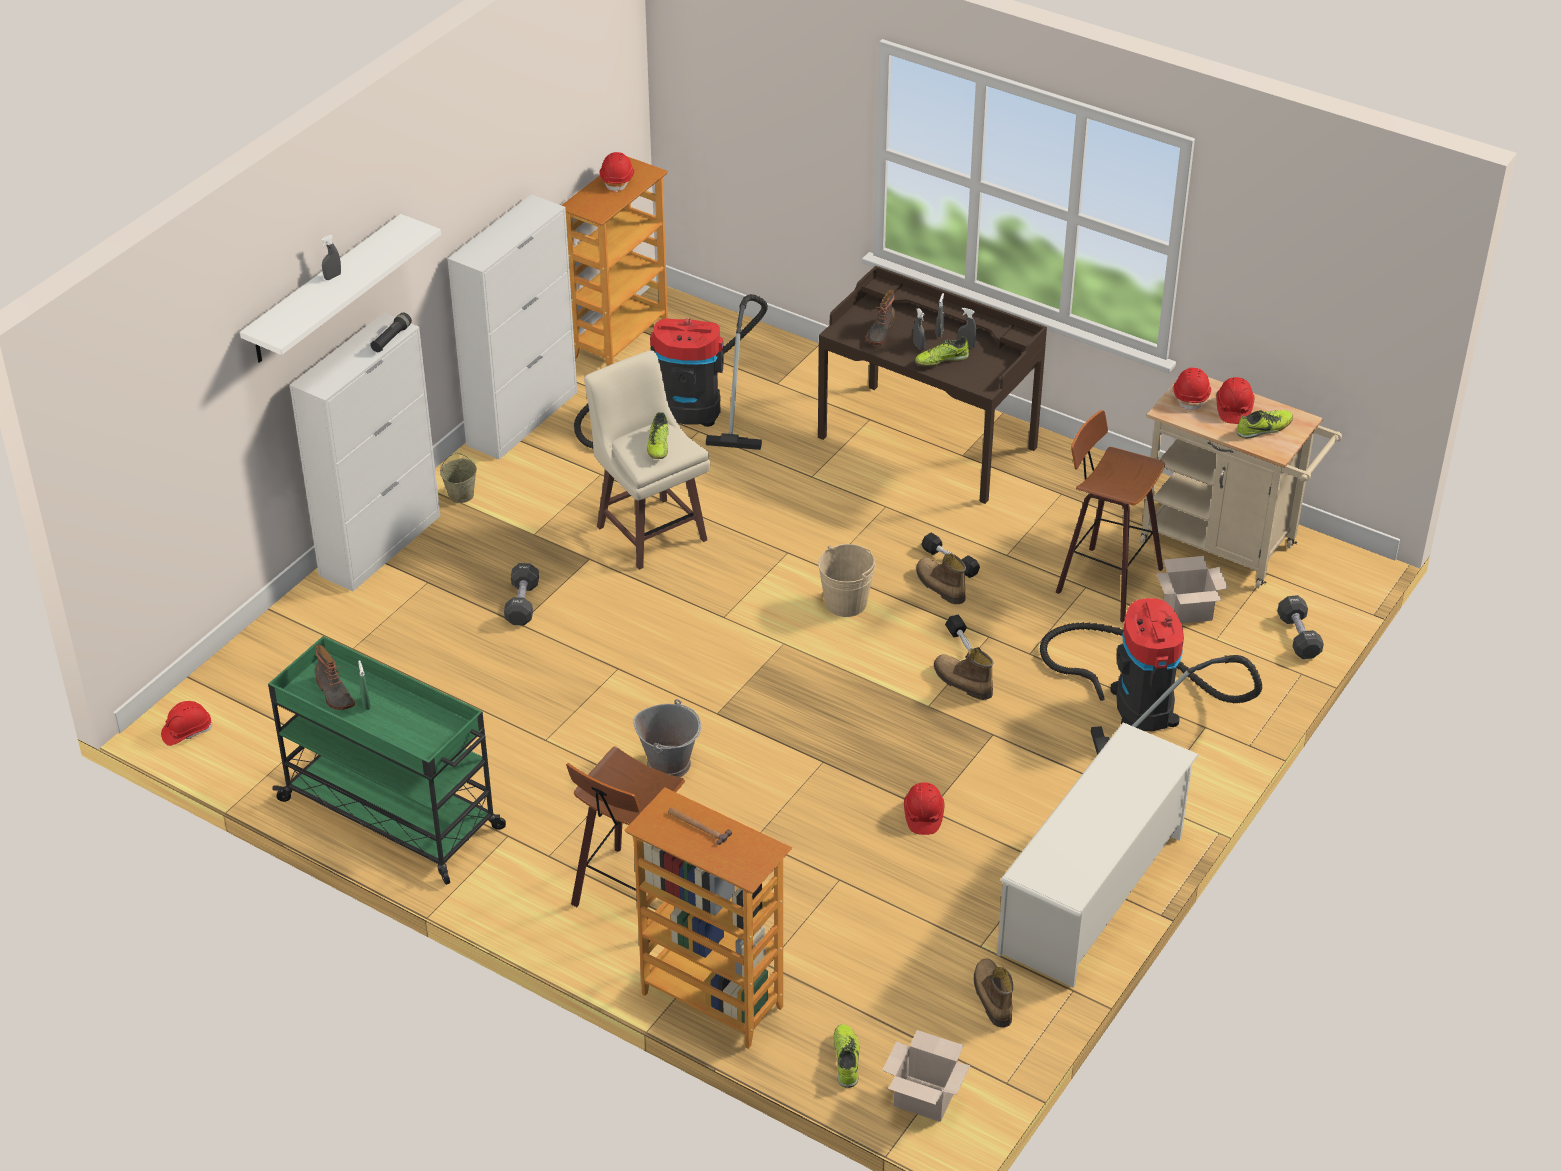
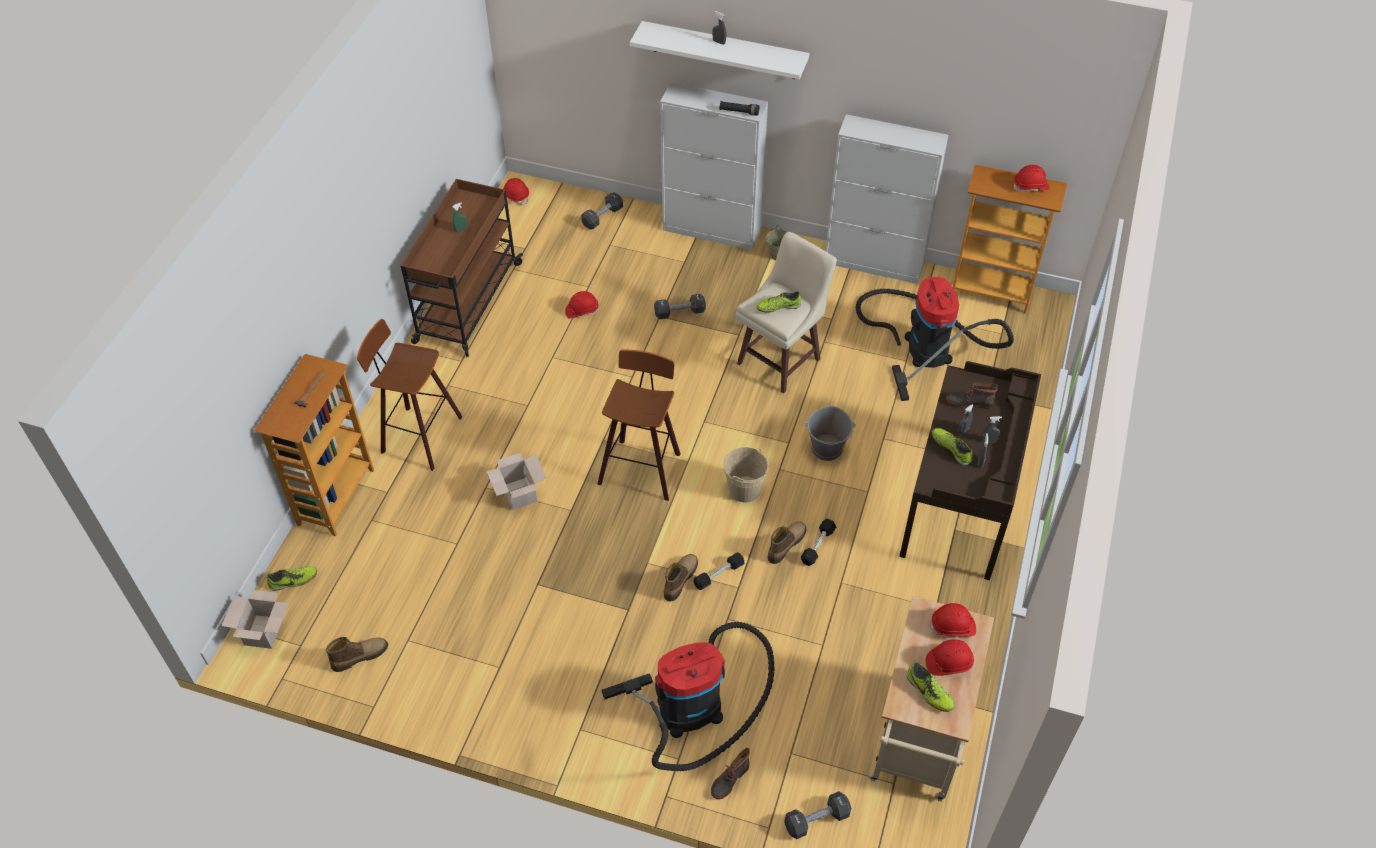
camera: 75 degrees right, 10 degrees up
(289, 646) = (602, 217): none -> black dumbbell
(334, 694) = (466, 213): boot -> boot (729, 779)
(393, 815) = (467, 304): green cart -> brown cart
(669, 763) = (546, 425): grey bucket -> grey bucket (827, 448)
(923, 815) = (530, 581): red hard hat -> red hard hat (582, 310)
(1092, 894) = (472, 704): white shoe rack -> none
(1105, 581) = (835, 657): stool -> stool (641, 467)
(1186, 611) = (818, 725): cardboard box -> cardboard box (518, 493)

